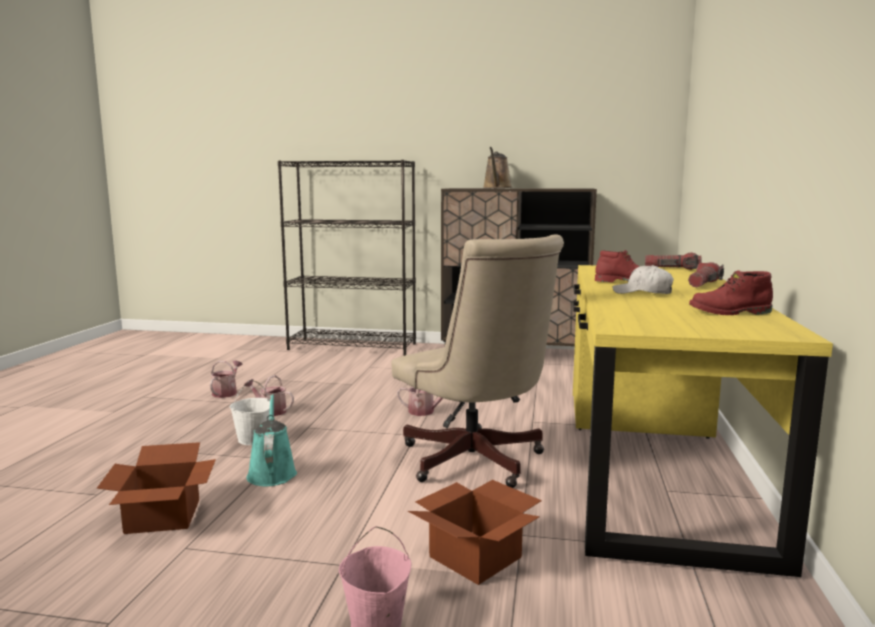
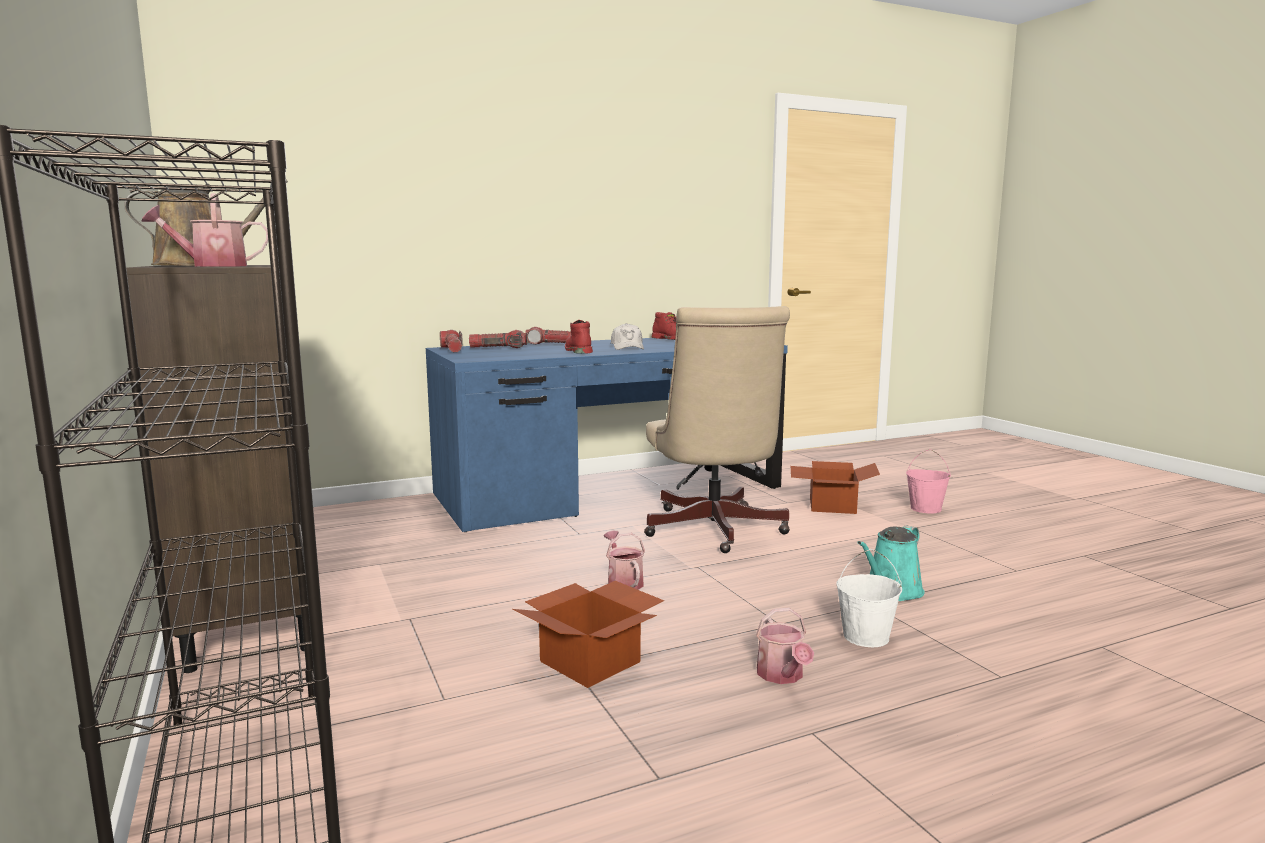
camera: 125 degrees left, 0 degrees up
(161, 517) = (1030, 597): cardboard box -> cardboard box (593, 661)
(226, 392) = (791, 774): watering can -> watering can (212, 266)
(476, 463) = (714, 531): beige office chair -> beige office chair turned 150 degrees clockwise
(652, 459) = (609, 491): yellow desk -> blue desk
(678, 274) = (498, 348): none -> flashlight

